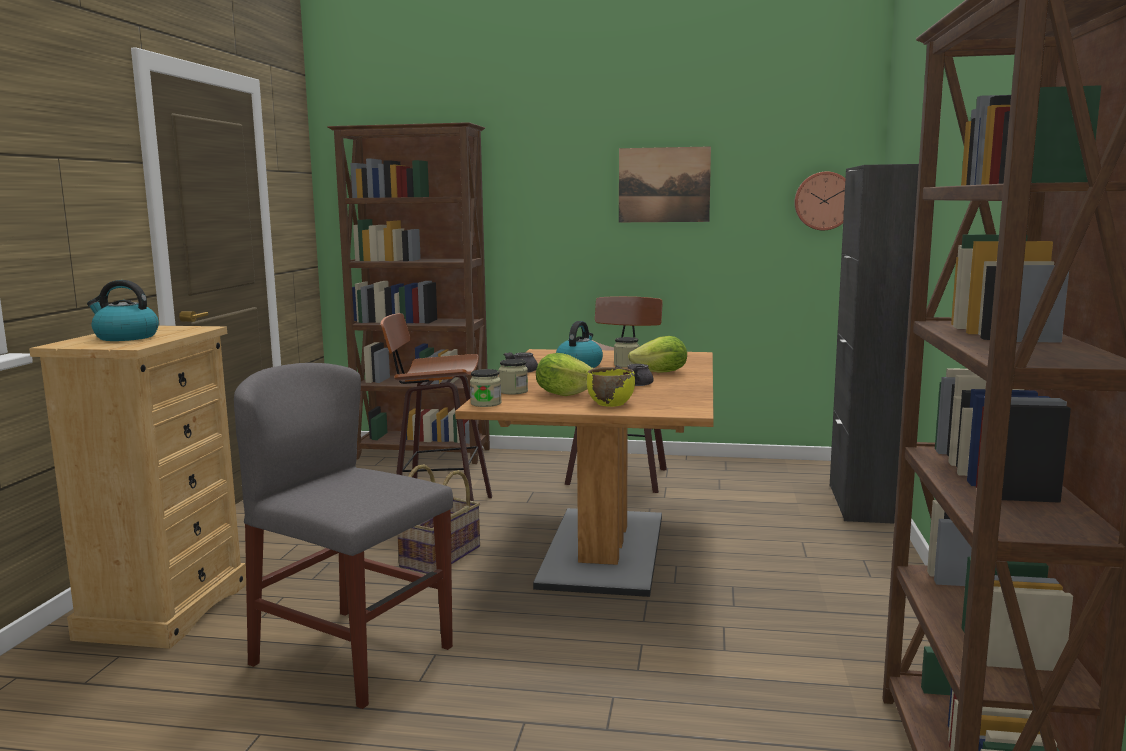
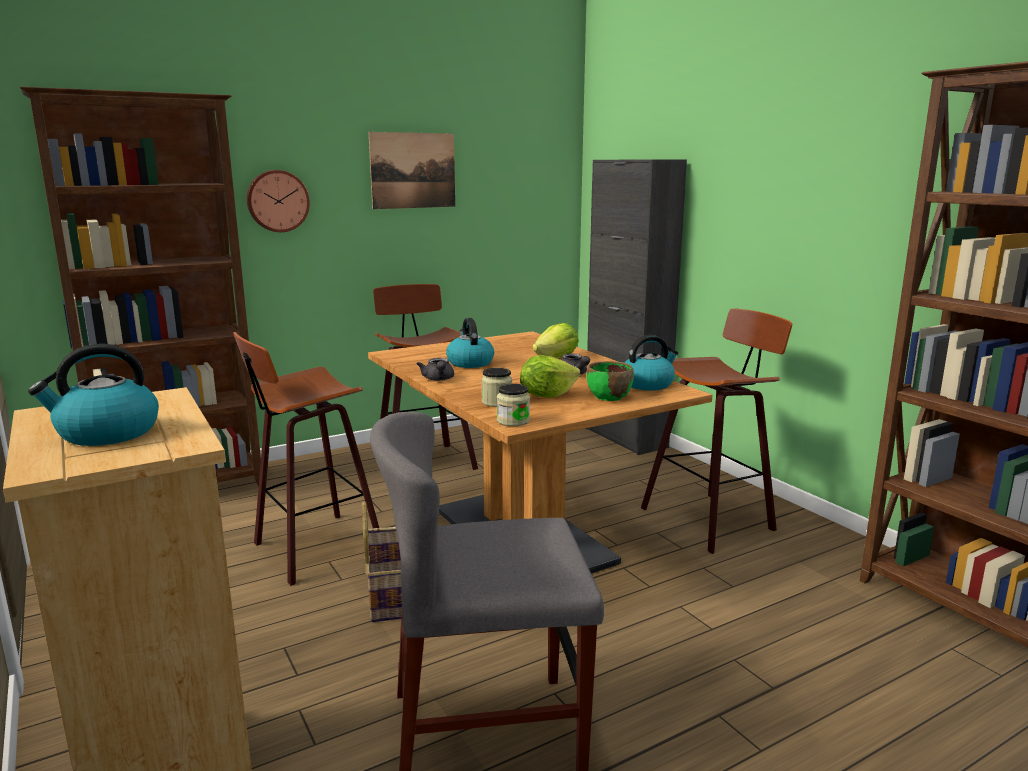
camera: 40 degrees left, 5 degrees up
(610, 403) = (609, 397): yellow bowl -> green bowl
(626, 365) = (507, 355): jar -> none
(677, 401) = (648, 384): none -> kettle
(815, 594) = (711, 519): none -> stool
(823, 201) = (542, 186): wall clock -> wall clock (277, 201)

